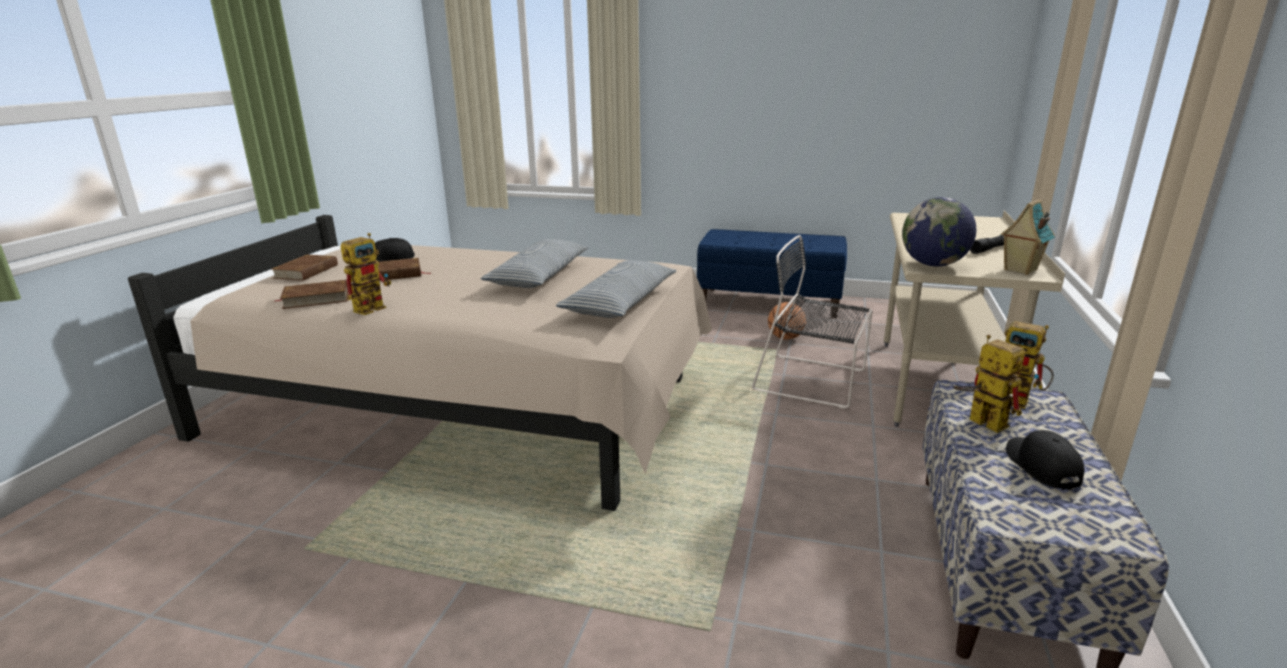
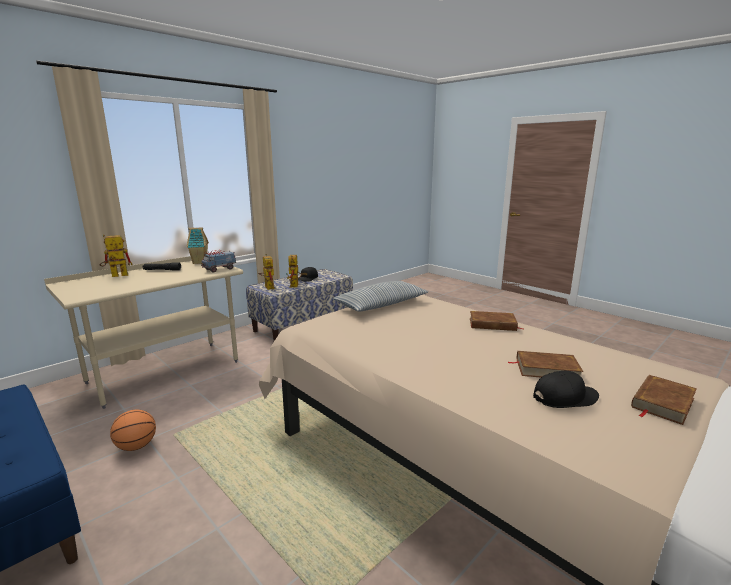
camera: 150 degrees left, 5 degrees down
(316, 298) = (604, 354): brown book -> brown book (492, 324)
(373, 307) = (546, 335): toy robot -> toy robot (115, 276)
(539, 276) = (412, 335): pillow -> none
(814, 381) = (213, 397): black chair -> none
(933, 265) = (219, 269): globe -> toy truck

